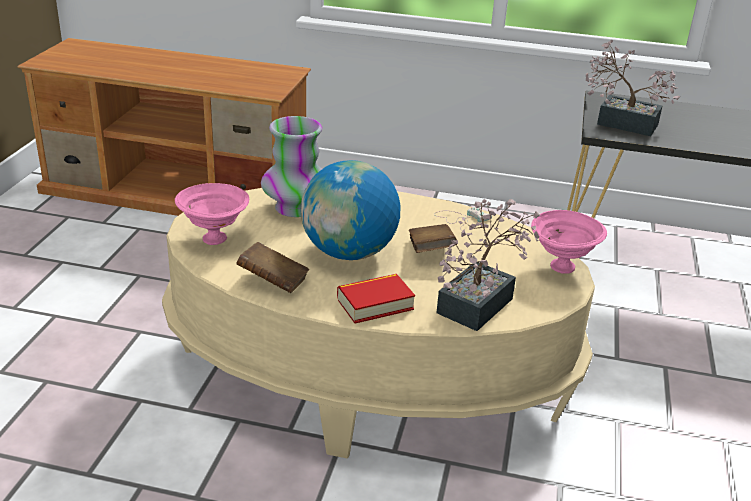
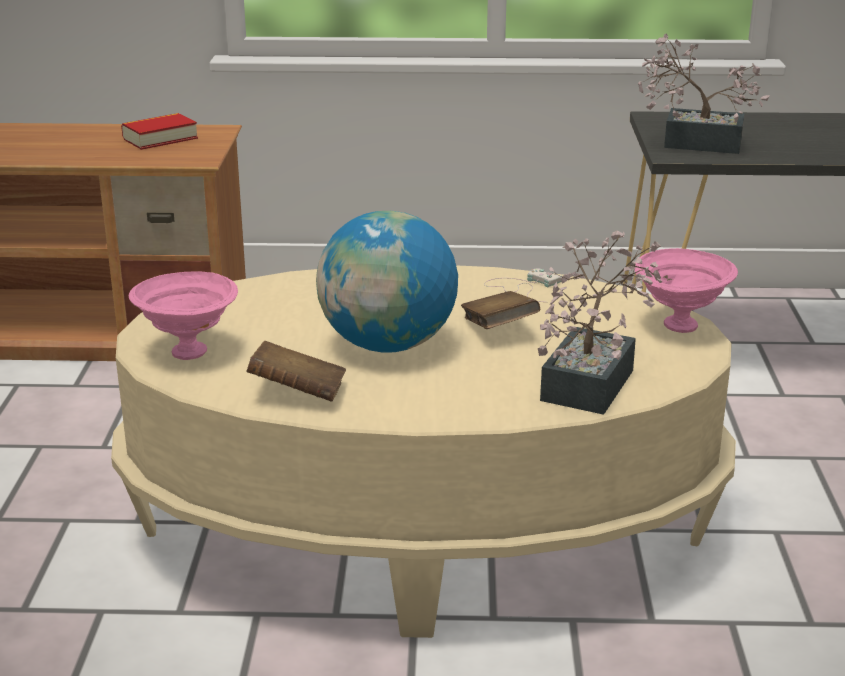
camera: 10 degrees left, 5 degrees down
(296, 208) = (288, 300): vase -> none
(375, 304) = (452, 401): book -> book (160, 138)

